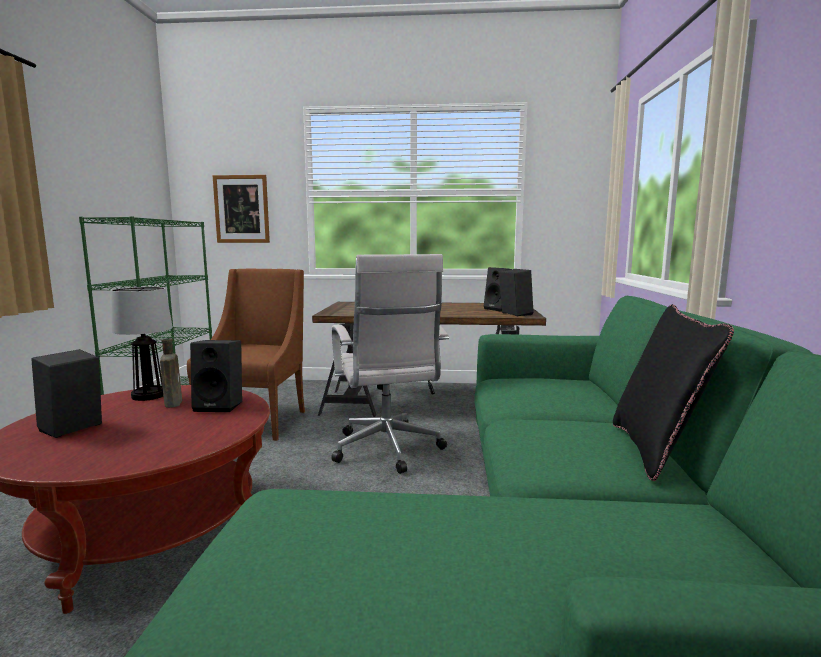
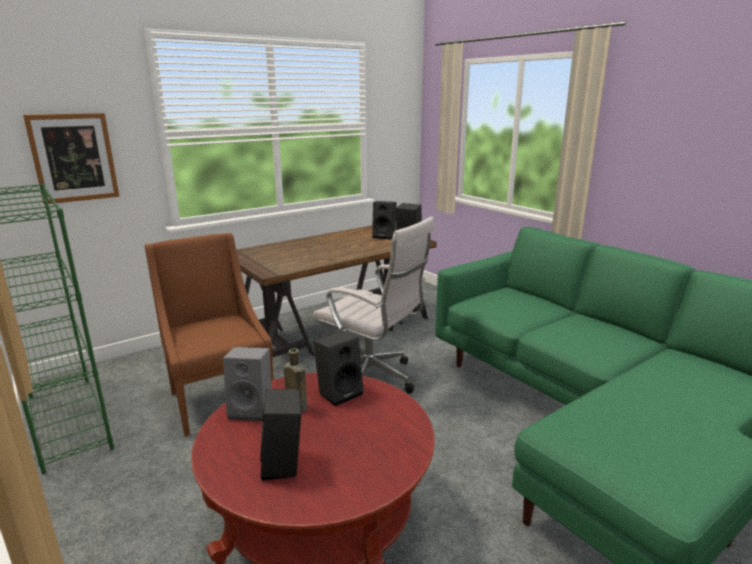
camera: 40 degrees left, 10 degrees up
(150, 395) = (252, 409): table lamp -> grey speaker
(655, 451) = (617, 328): black pillow -> none

